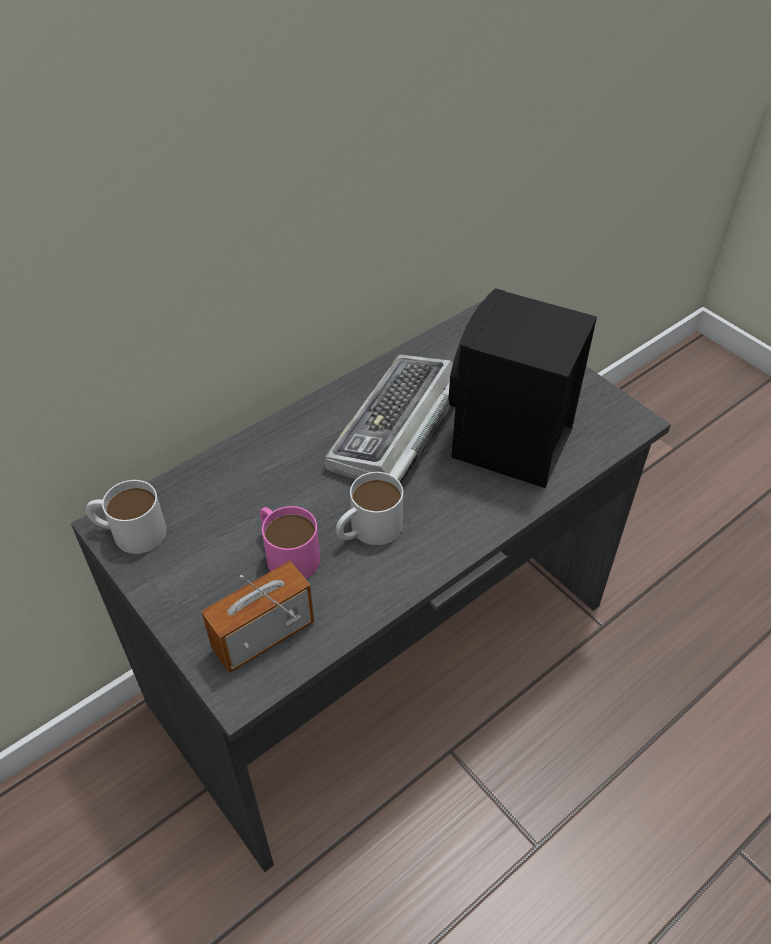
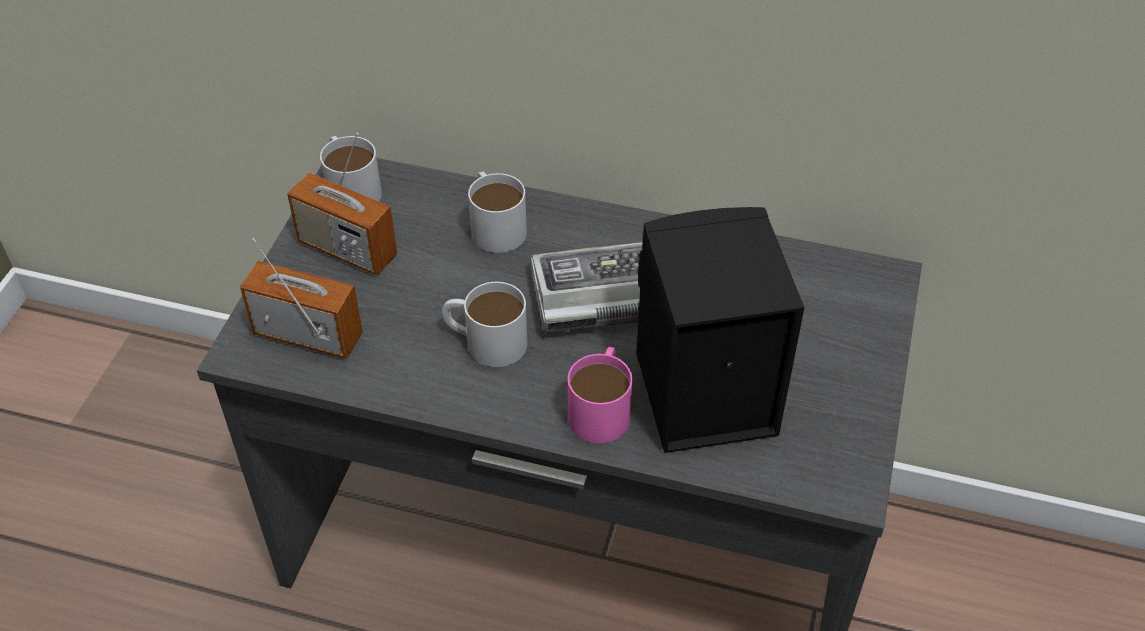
camera: 55 degrees right, 0 degrees up
(196, 566) = (347, 249): none -> radio
(260, 467) = (494, 225): none -> white mug
(286, 552) = (410, 299): pink mug -> pink mug (602, 407)

